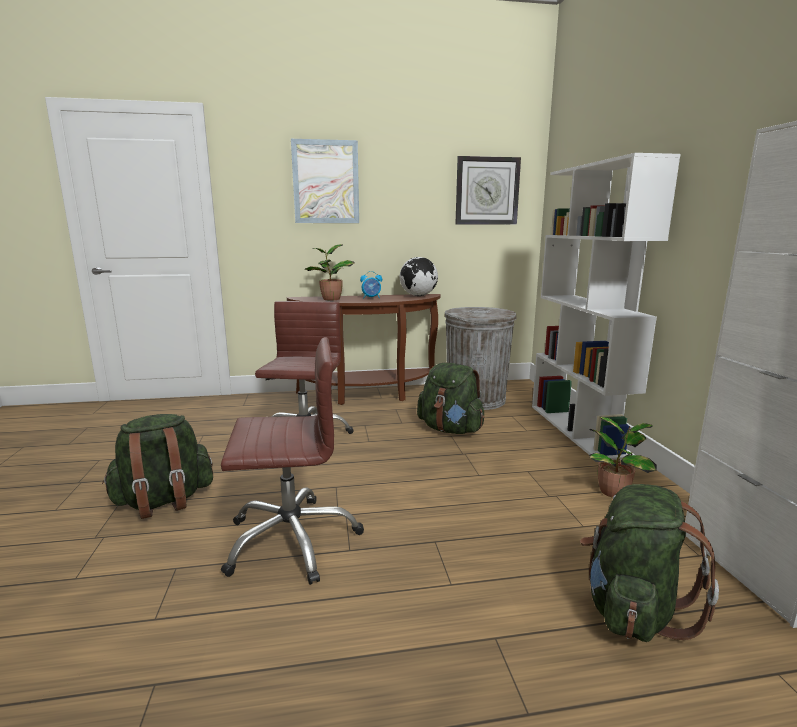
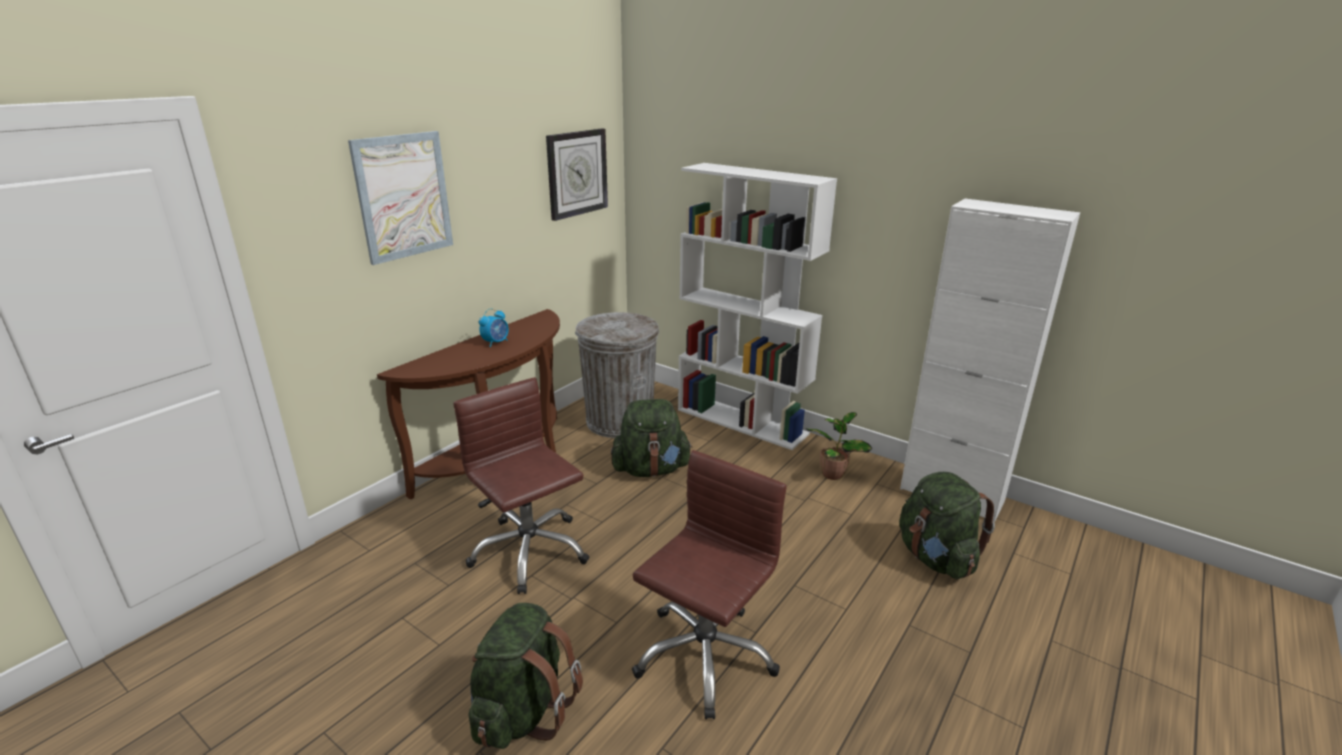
camera: 45 degrees left, 10 degrees up
(330, 299) = (454, 362): potted plant -> none
(418, 296) = (537, 322): globe -> none

